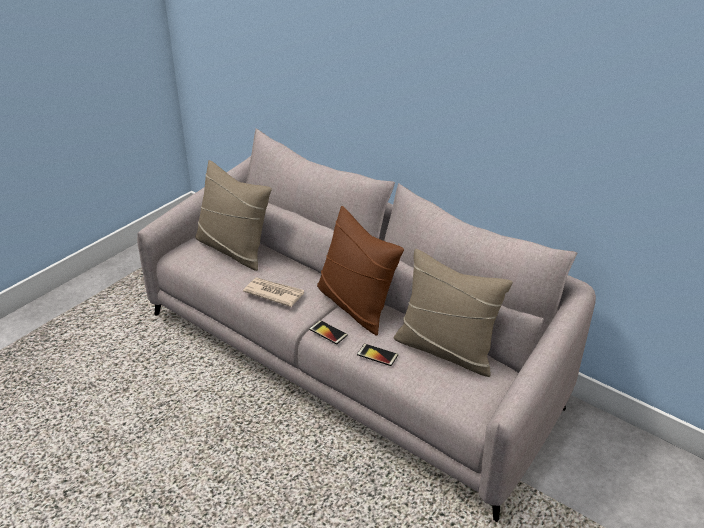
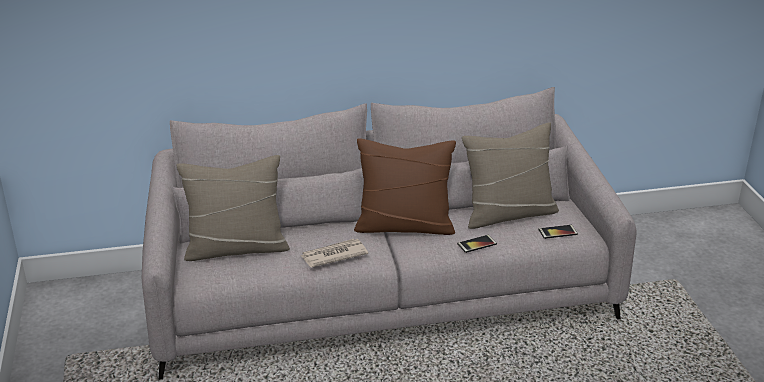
camera: 50 degrees left, 5 degrees down
(328, 332) = (420, 253): phone -> phone (557, 232)

